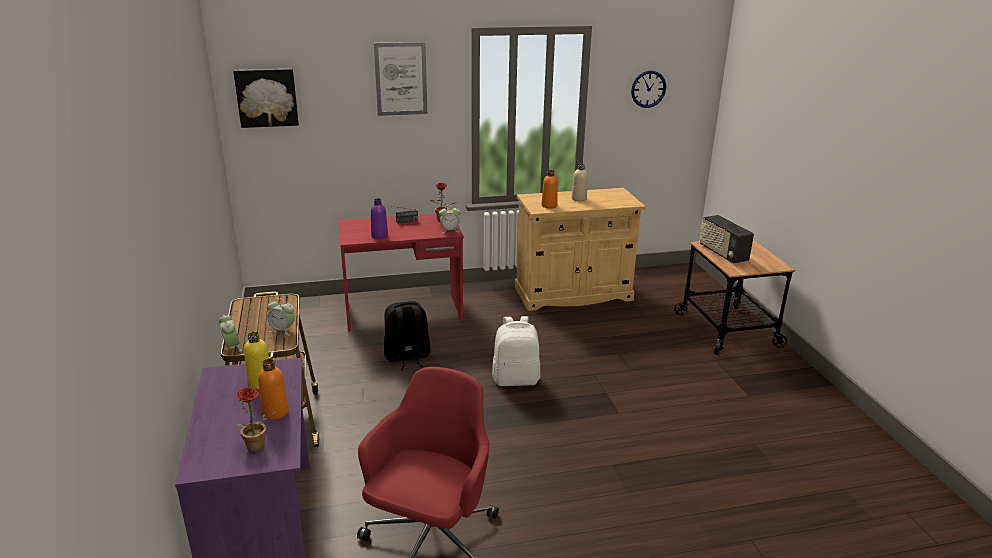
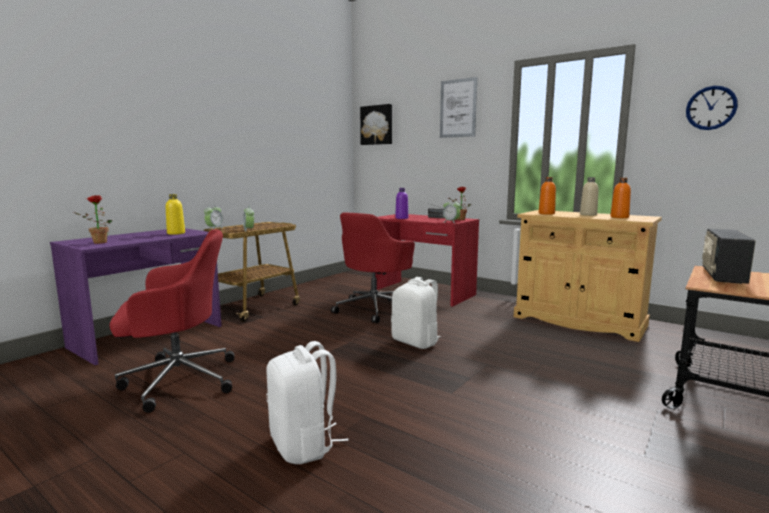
camera: 50 degrees right, 15 degrees down
(275, 412) = (144, 239): orange bottle -> orange bottle (619, 217)
(407, 357) = (375, 309): black backpack -> red office chair
(625, 509) = (304, 445): none -> white backpack

